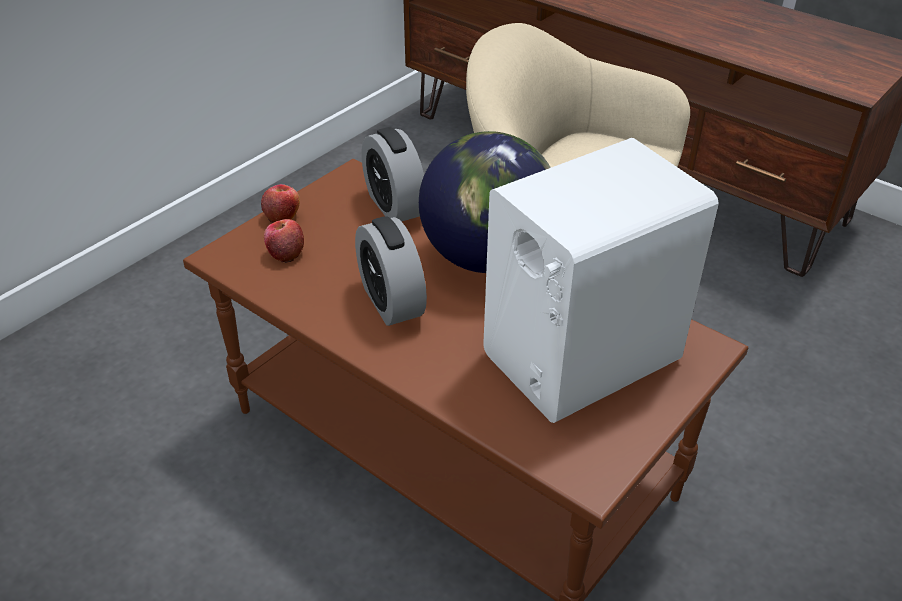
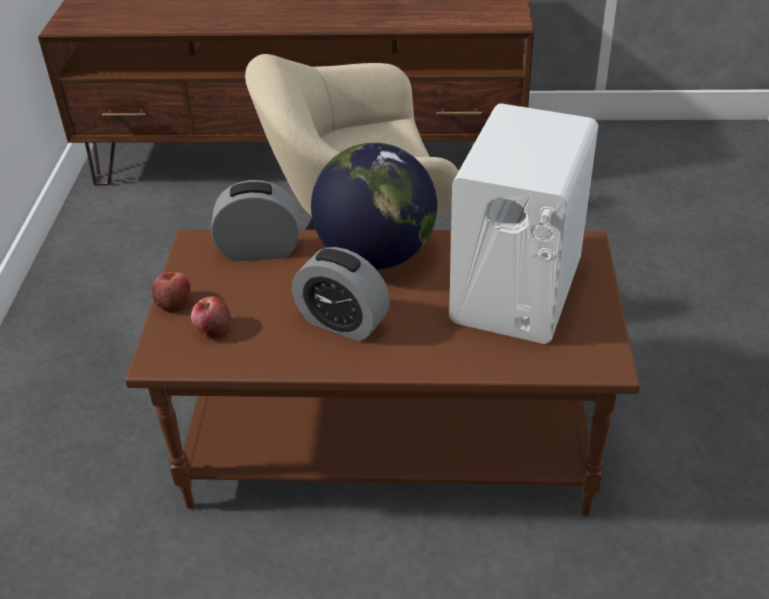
camera: 35 degrees left, 0 degrees up
(394, 205) = (259, 250): alarm clock -> alarm clock turned 150 degrees clockwise

